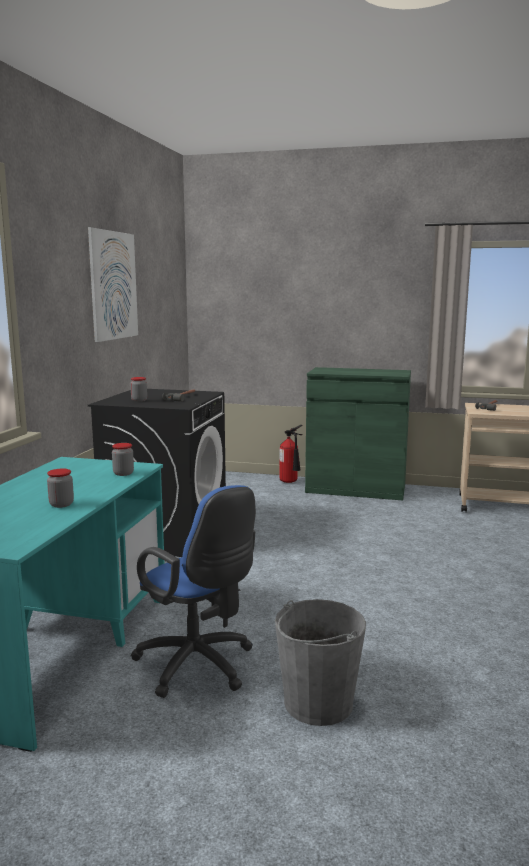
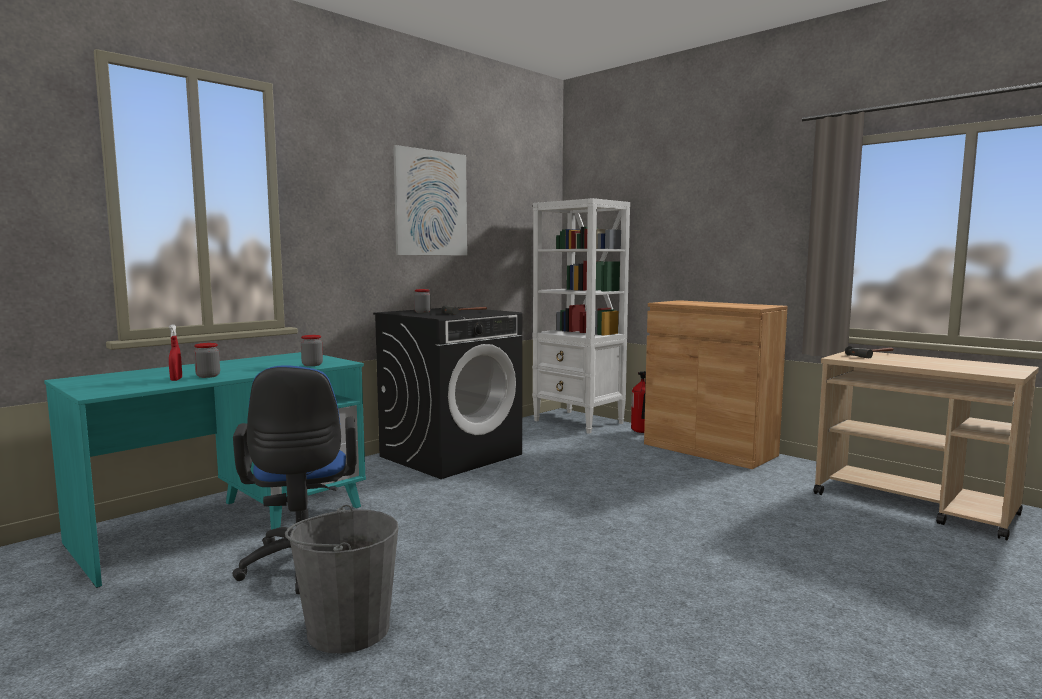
camera: 30 degrees right, 5 degrees down
(41, 514) = (176, 379): none -> red spray bottle
(227, 480) = (579, 422): none -> white bookcase
(355, 489) = (709, 449): green cabinet -> brown cabinet

